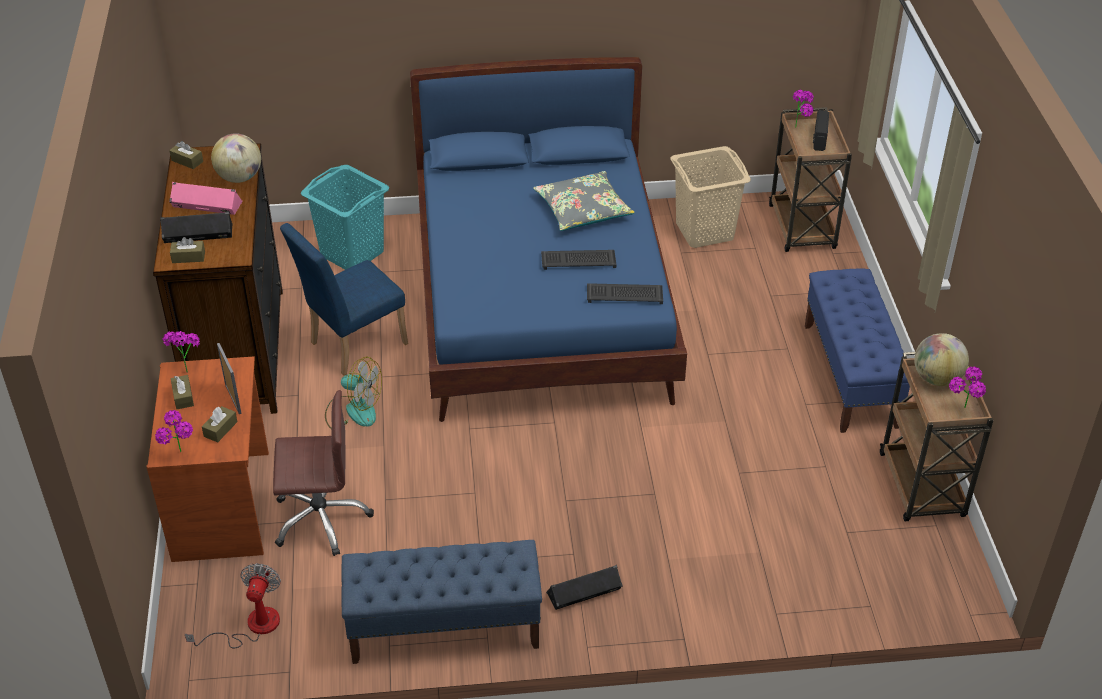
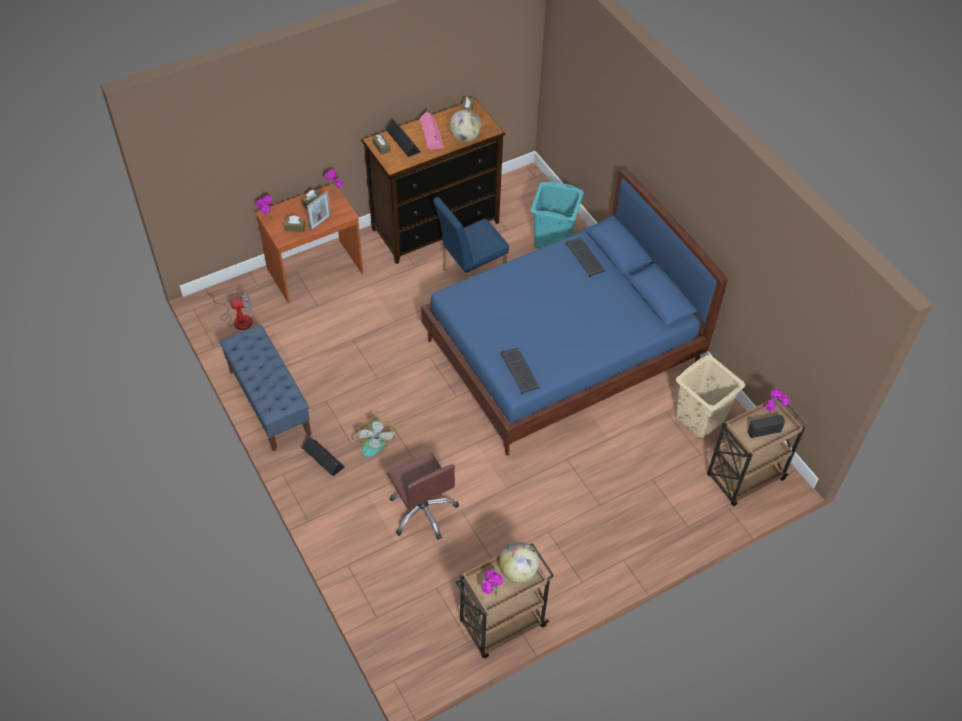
camera: 65 degrees right, 10 degrees up
(321, 518) = (325, 316): brown office chair -> brown office chair (423, 511)
(352, 346) = (470, 274): blue chair -> blue chair turned 60 degrees counterclockwise
(353, 410) = (415, 296): fan -> fan (373, 441)
(579, 260) = (541, 336): keyboard -> keyboard (585, 258)
(583, 210) = (596, 321): grey pillow -> none
(850, 375) = (593, 552): blue bench -> none

